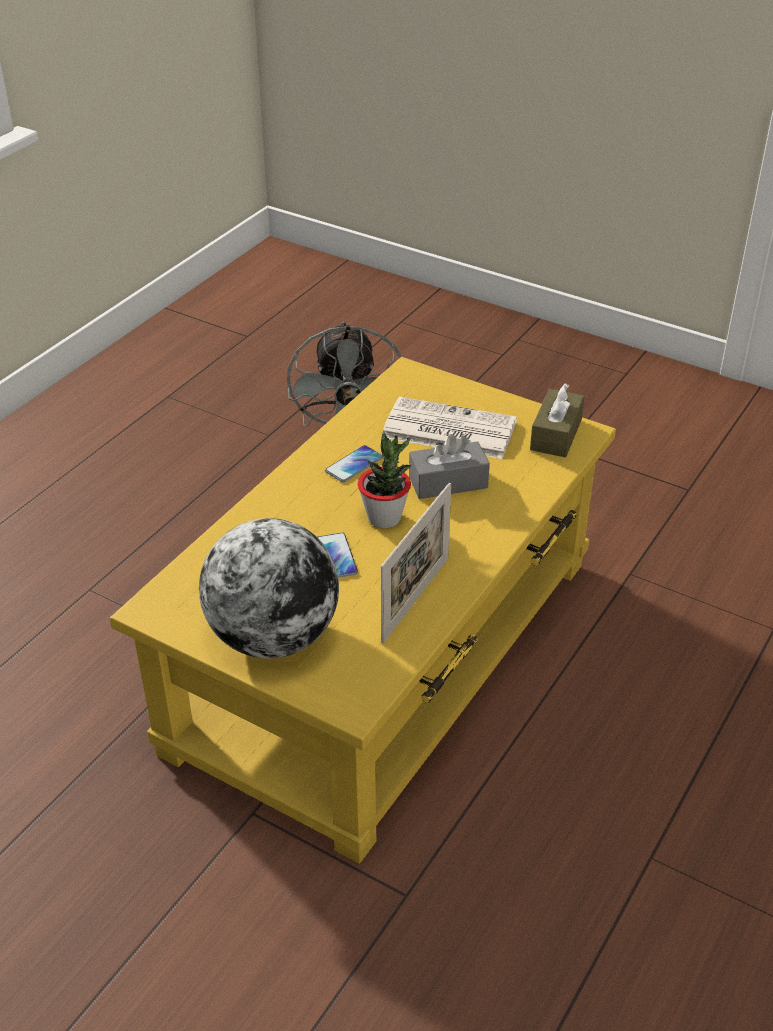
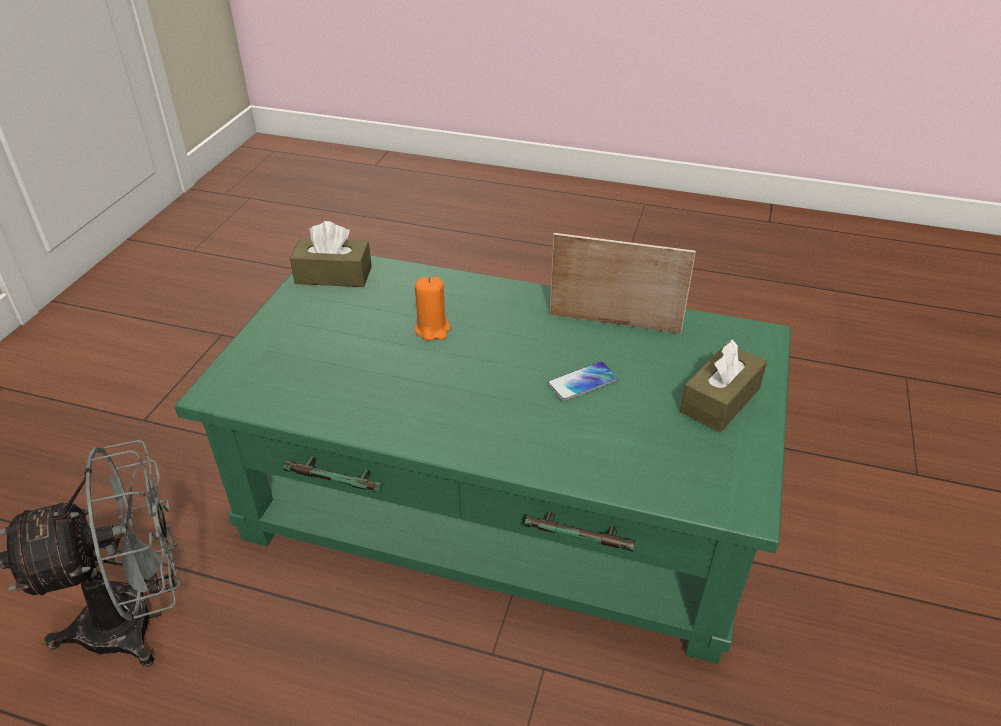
camera: 105 degrees left, 0 degrees up
(273, 637) = (720, 400): globe -> brown tissue box
(354, 465) = (422, 400): phone -> none
(384, 518) = (507, 361): potted plant -> none
(387, 652) = (498, 503): yellow coffee table -> green coffee table
(447, 430) = (337, 343): newspaper -> none
(448, 482) = (432, 329): grey tissue box -> orange candle

